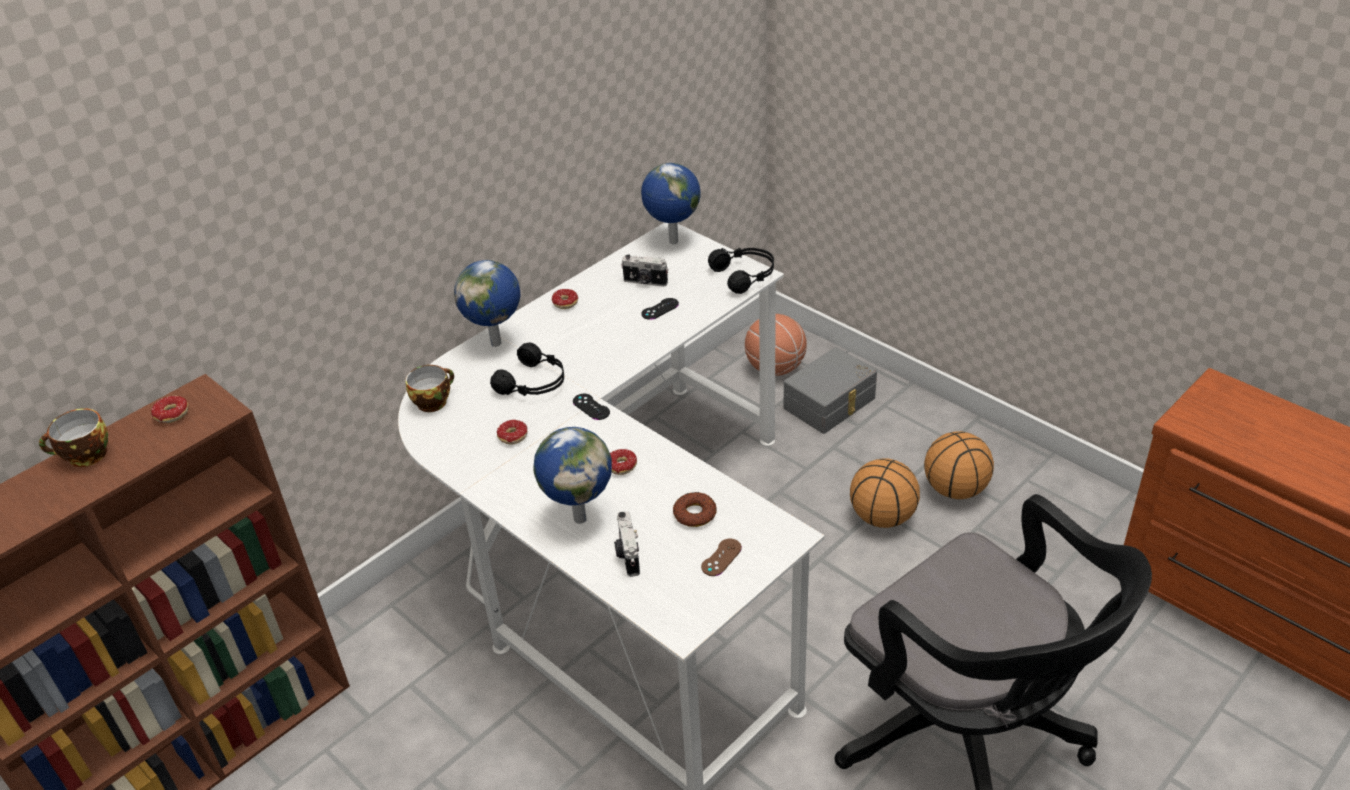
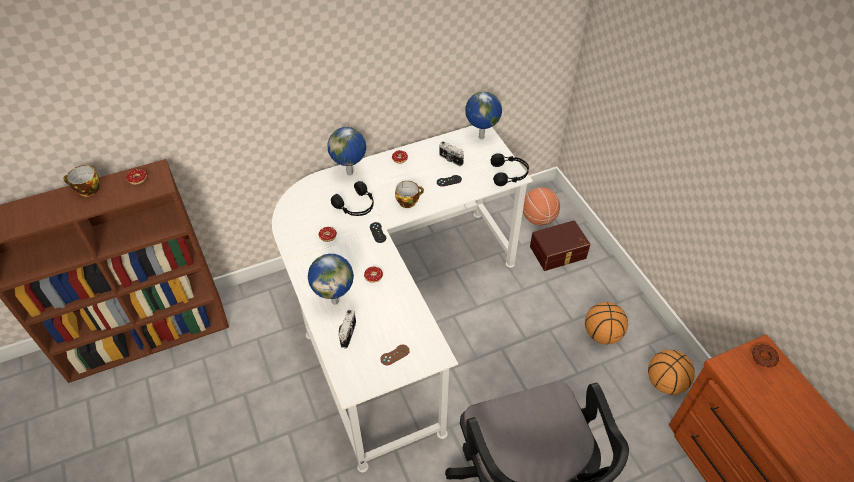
camera: 20 degrees right, 10 degrees up
(433, 401) = (299, 199): cup -> cup (408, 201)
(694, 514) = (395, 322): donut -> donut (763, 357)
(831, 404) = (558, 253): grey storage box -> brown storage box
(883, 517) = (550, 336): basketball -> basketball (666, 382)

